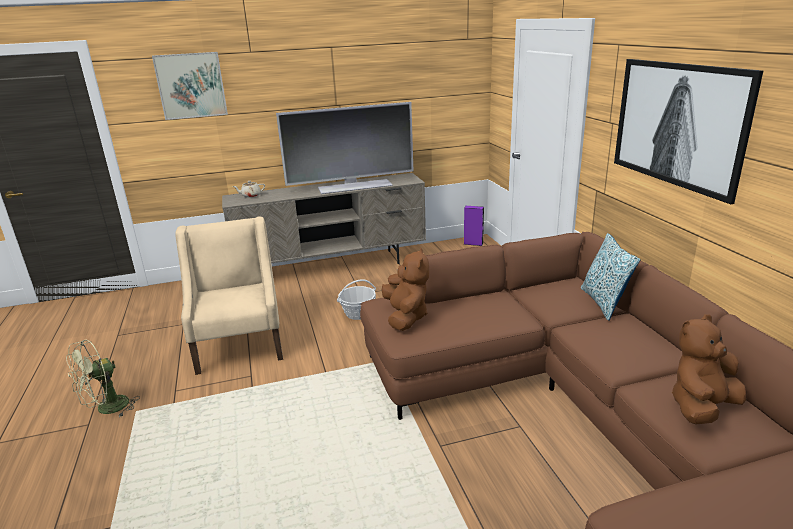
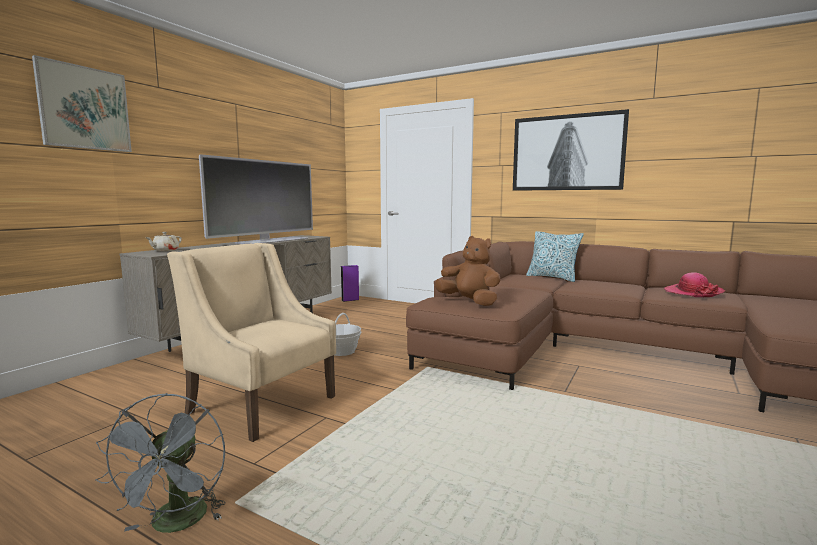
camera: 45 degrees left, 15 degrees down
(107, 409) = (176, 524): green fan -> grey fan
(701, 407) = (692, 293): brown plush toy -> hat

